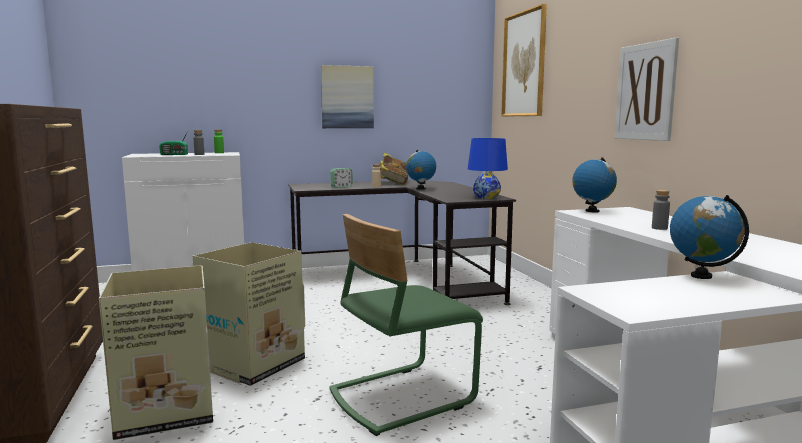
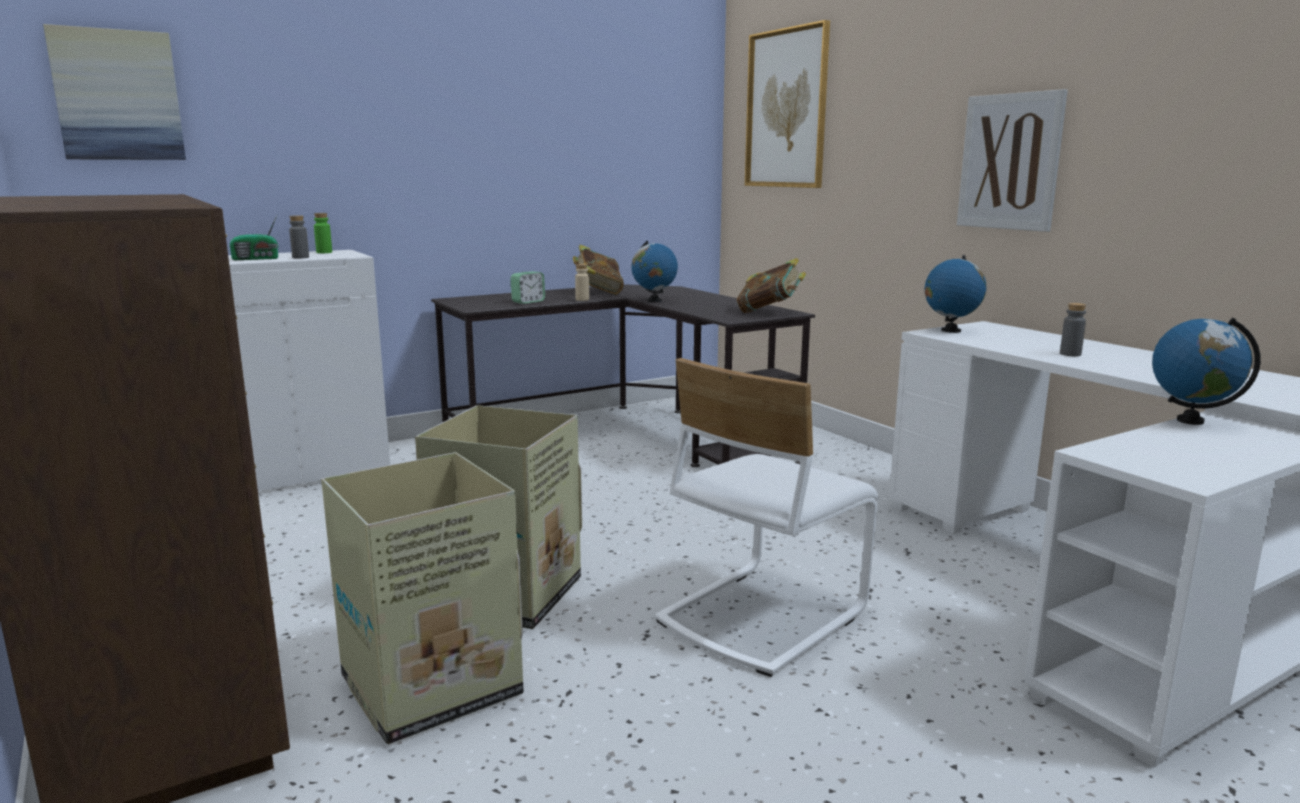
camera: 15 degrees left, 5 degrees up
(347, 97) = (517, 156): picture -> picture (117, 95)
(401, 396) = (760, 616): green chair -> white chair
(486, 197) = (770, 312): blue table lamp -> book

